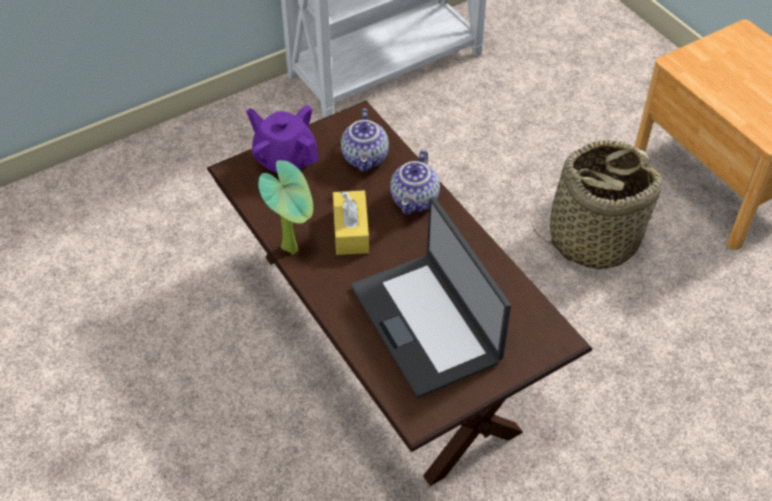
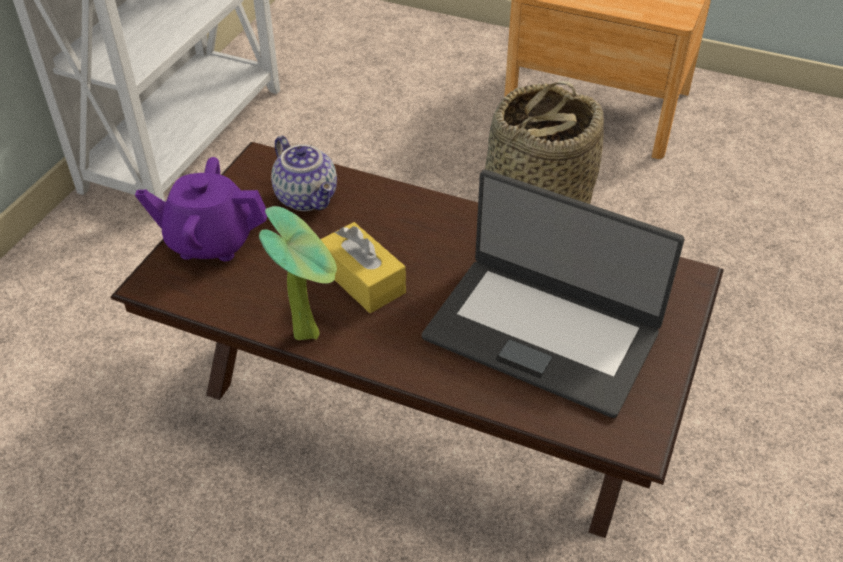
camera: 35 degrees left, 5 degrees down
(415, 201) = (405, 215): teapot -> none

